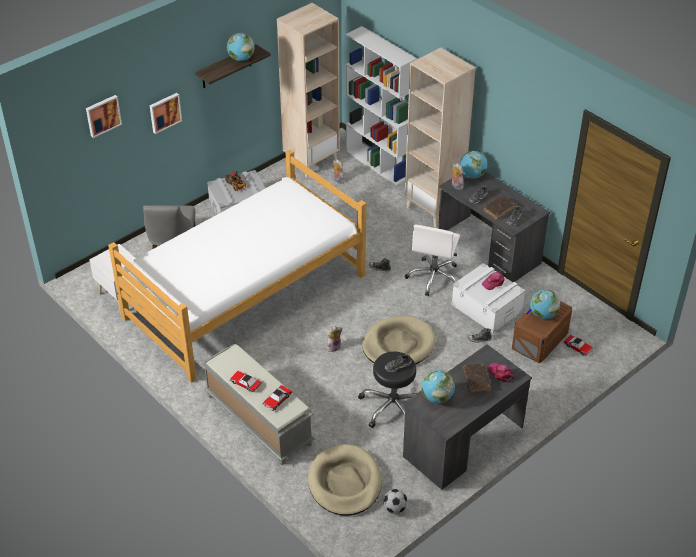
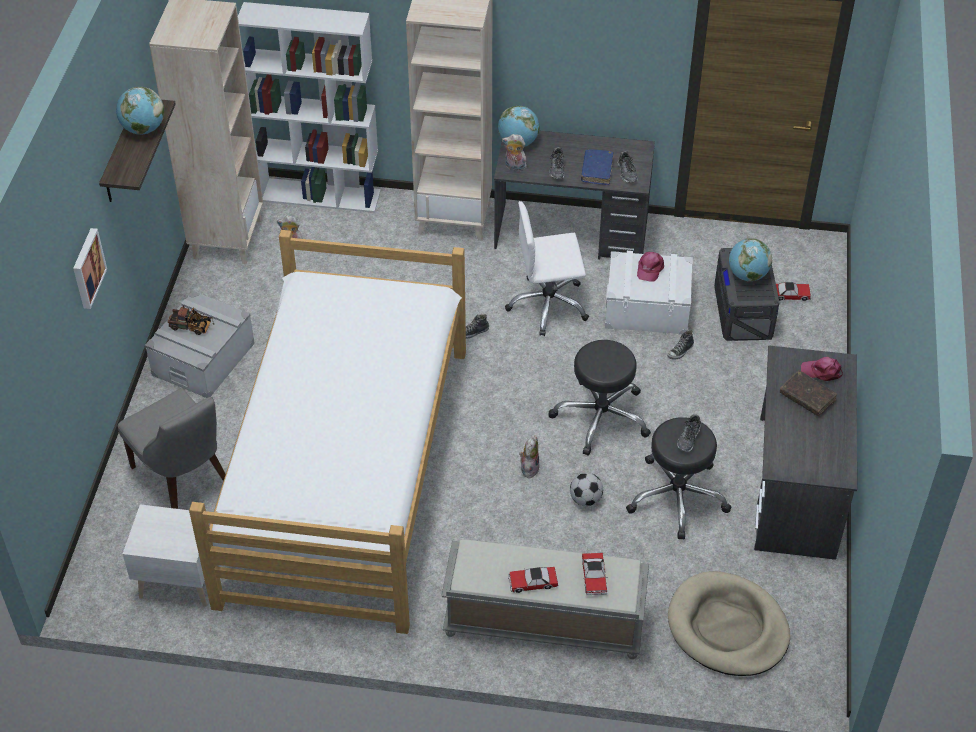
camera: 40 degrees left, 5 degrees up
(103, 115) = (39, 319): picture -> none
(394, 508) = (812, 618): football -> football (585, 500)
(398, 345) = (600, 416): beige dog bed -> black stool
(434, 277) = (548, 305): white office chair -> white office chair turned 105 degrees clockwise
(437, 397) = (790, 446): globe -> none
(498, 210) = (597, 171): brown book -> blue book
(540, 340) = (743, 310): brown storage box -> grey storage box

